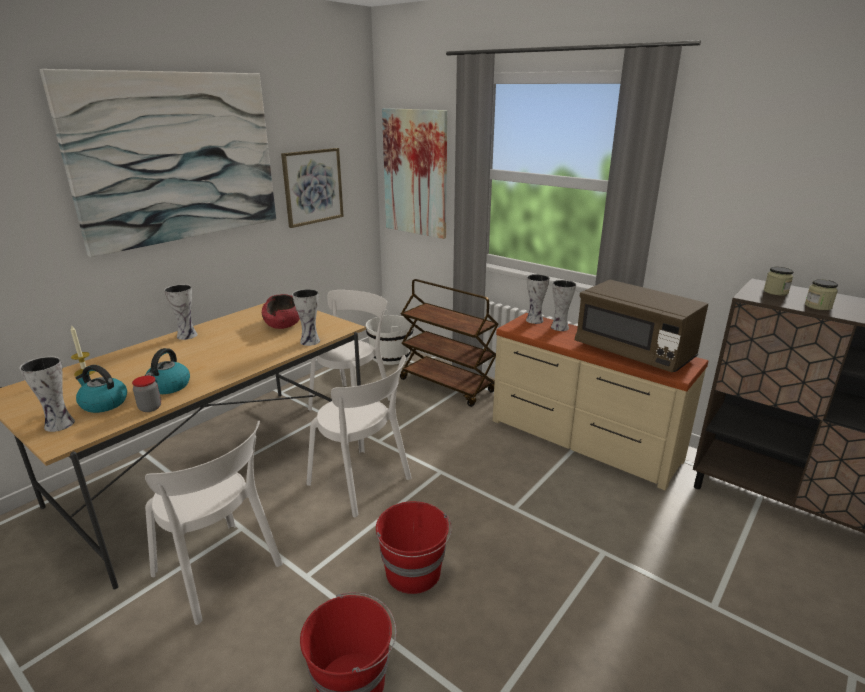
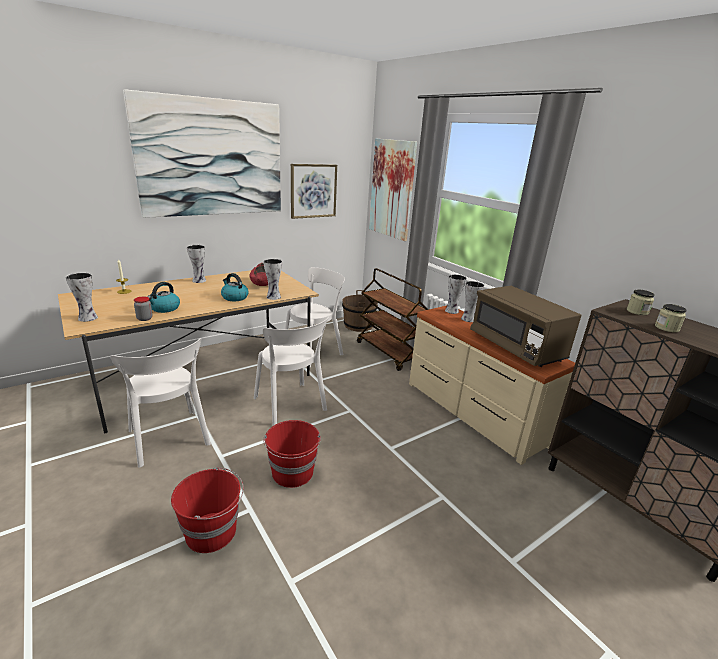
camera: 15 degrees right, 0 degrees up
(103, 403) = (120, 311): kettle -> kettle (234, 297)
(390, 356) = (358, 325): white bucket -> brown bucket

